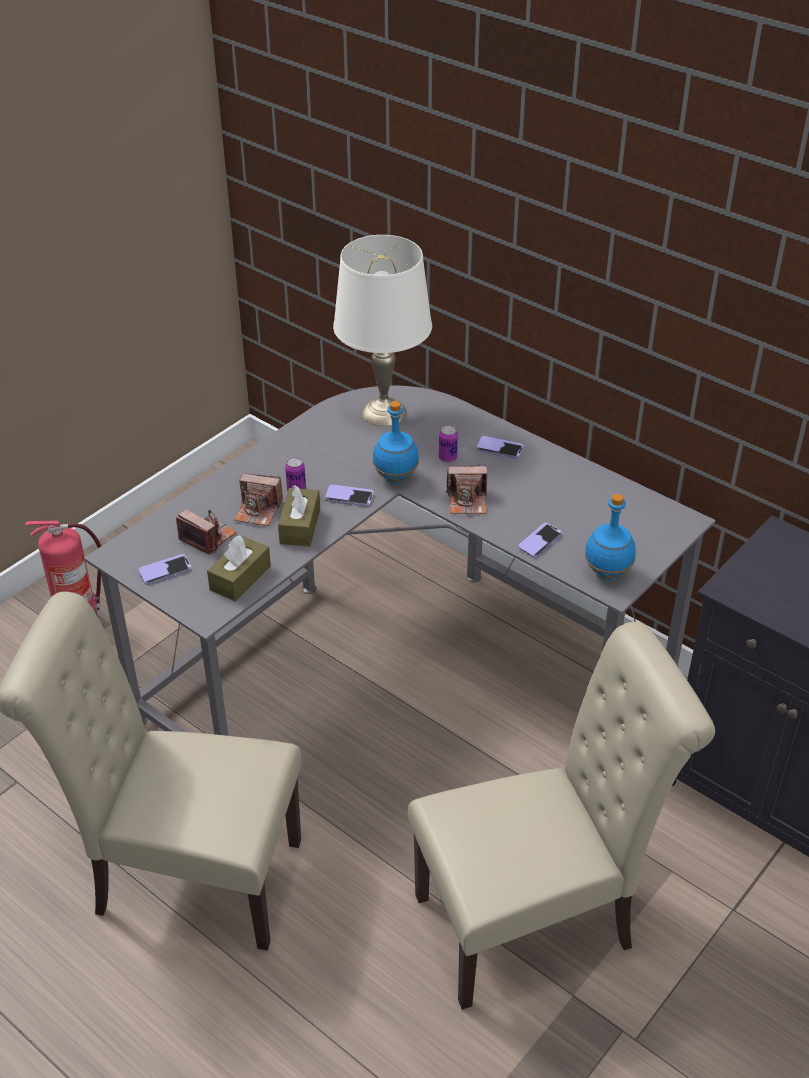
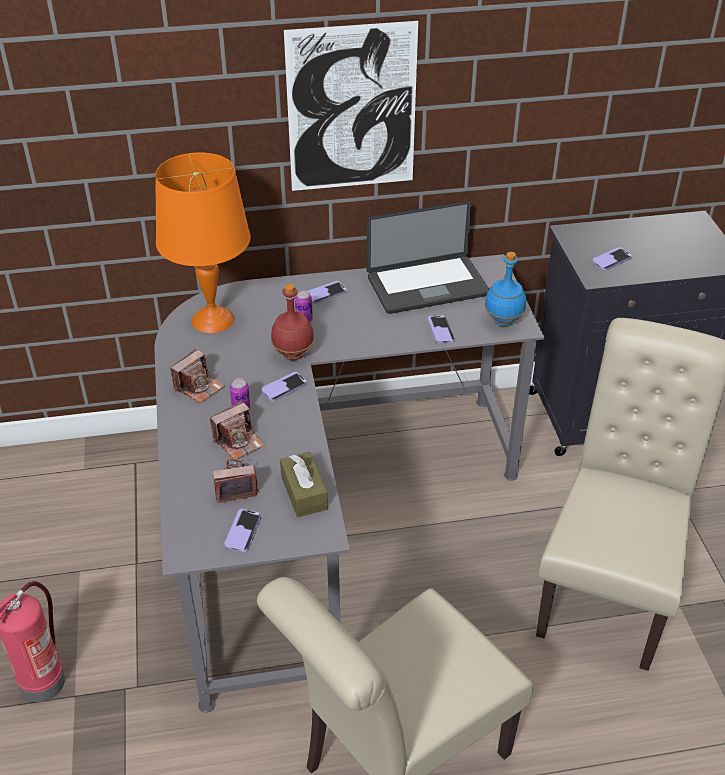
camera: 50 degrees left, 0 degrees up
(300, 526) = (285, 429): brown tissue box -> none
(384, 412) = (212, 319): white table lamp -> orange table lamp
(395, 477) = (292, 355): blue bottle -> red bottle
(467, 501) = (361, 337): camera -> camera (199, 387)
(579, 268) = (352, 109): none -> picture
(593, 500) = (427, 286): none -> laptop
(774, 585) = (611, 260): none -> phone

